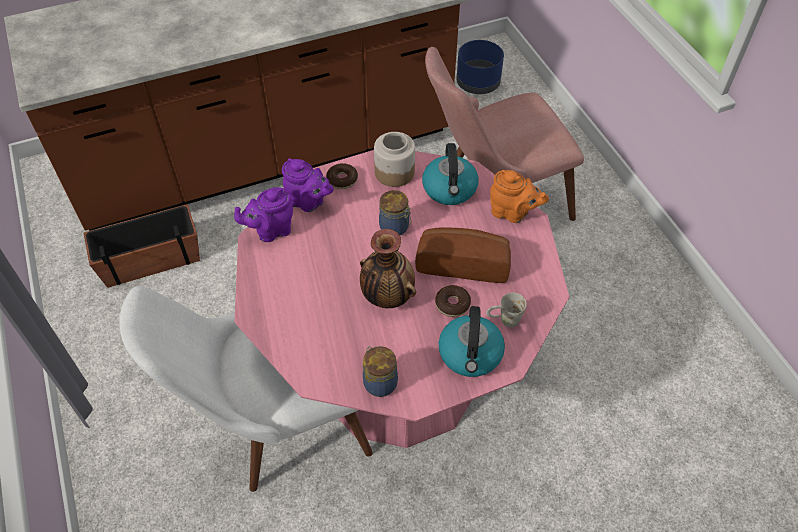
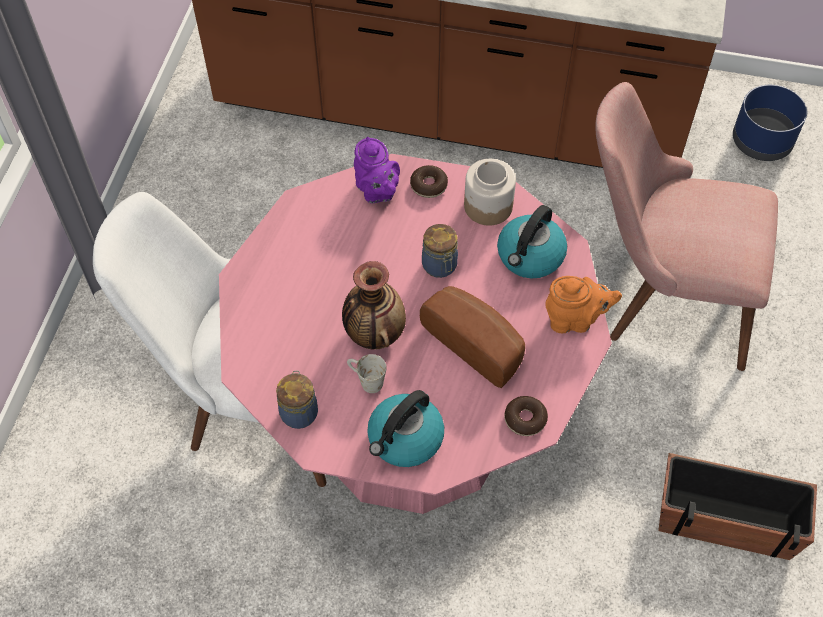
camera: 35 degrees right, 5 degrees up
(150, 260) = (259, 164): planter -> planter (725, 520)
(271, 230) = (319, 202): purple teapot -> none
(452, 304) = (430, 379): donut -> donut (525, 419)
(503, 320) = (467, 425): white mug -> white mug (366, 380)
(512, 213) = (575, 320): orange teapot -> orange teapot turned 60 degrees counterclockwise

